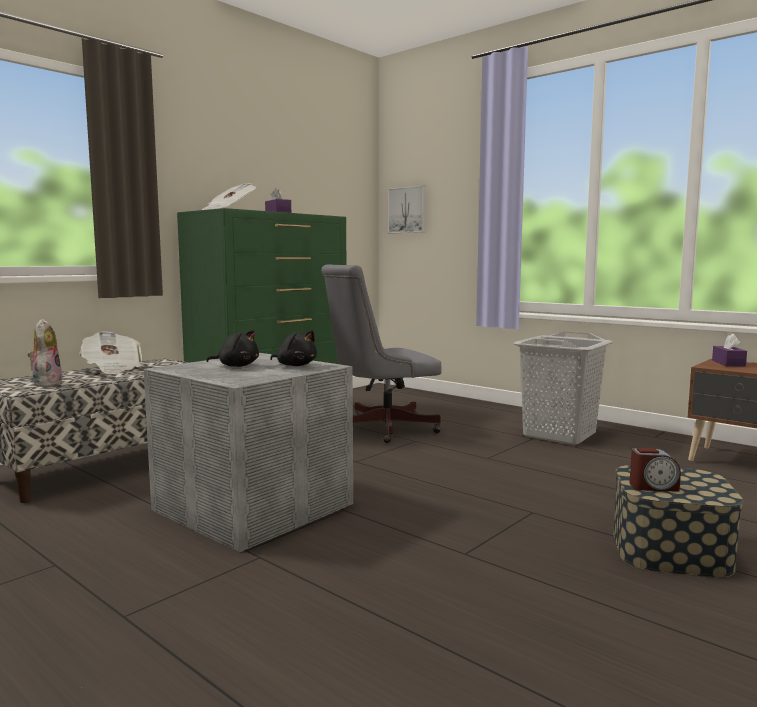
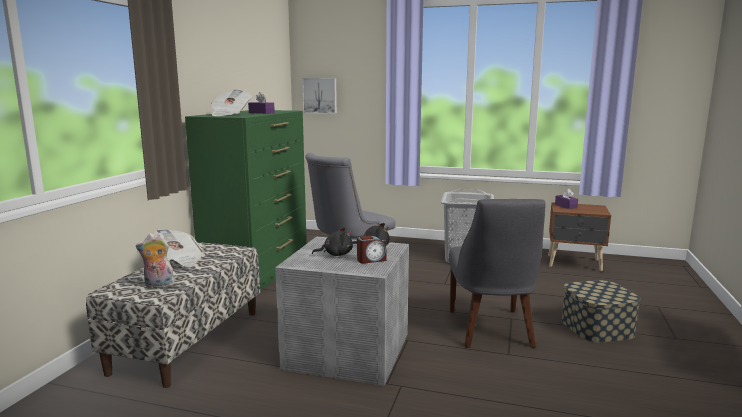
camera: 25 degrees left, 5 degrees up
(46, 384) = (158, 286): plush toy -> plush toy turned 60 degrees counterclockwise
(479, 520) = (491, 330): none -> grey chair
(653, 487) = (595, 296): alarm clock -> alarm clock (371, 260)

